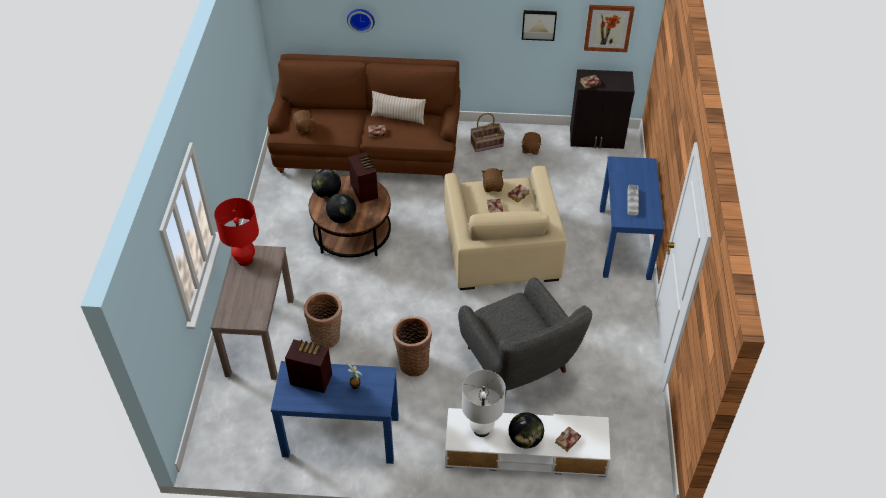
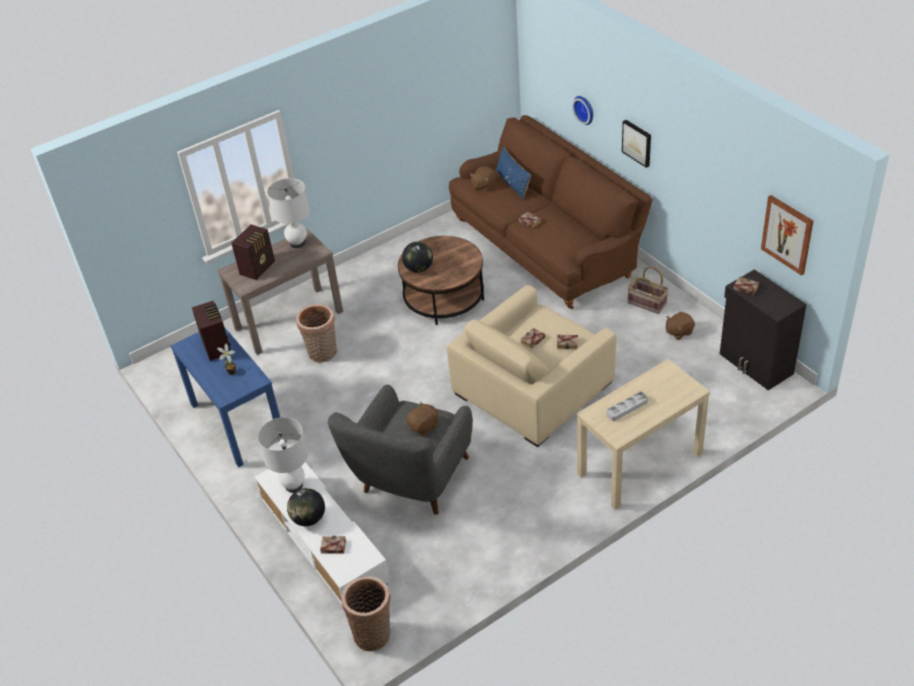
camera: 55 degrees right, 5 degrees down
(245, 260) = (297, 243): red table lamp -> white table lamp
(322, 114) = (513, 183): none -> blue pillow
(327, 194) = (436, 245): globe -> none
(364, 190) = (463, 260): radio -> radio (258, 268)
(398, 117) = (564, 221): beige pillow -> none
(413, 362) = (348, 415): basket -> basket (373, 632)
(492, 186) = (557, 323): brown plush toy -> brown plush toy (424, 426)
(539, 24) = (724, 194): picture -> picture (637, 142)
(624, 243) = (639, 464): blue console table -> beige console table

